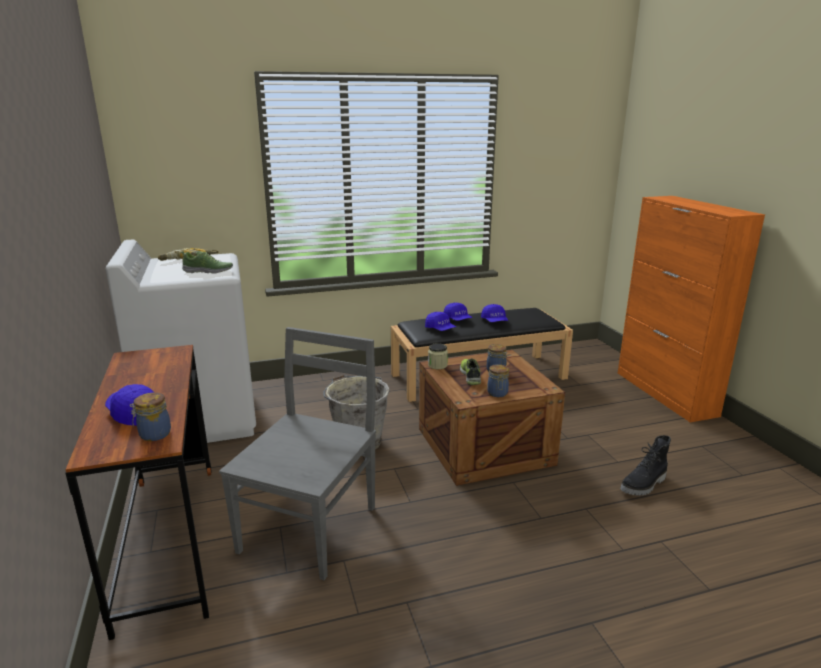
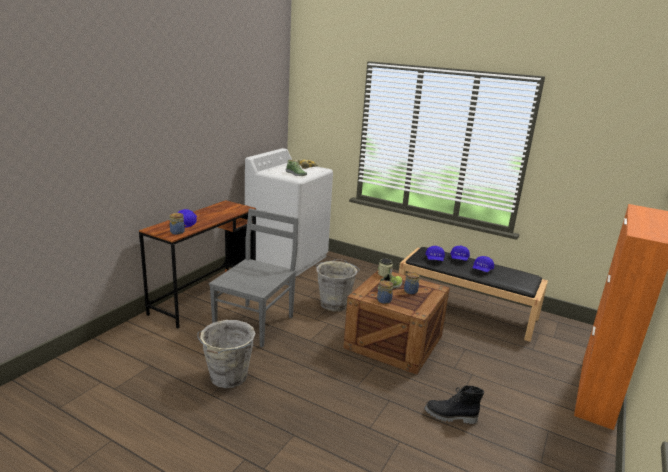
camera: 45 degrees right, 0 degrees up
(311, 526) = (255, 323): grey chair -> grey chair turned 45 degrees counterclockwise
(408, 624) = (227, 377): none -> grey bucket

